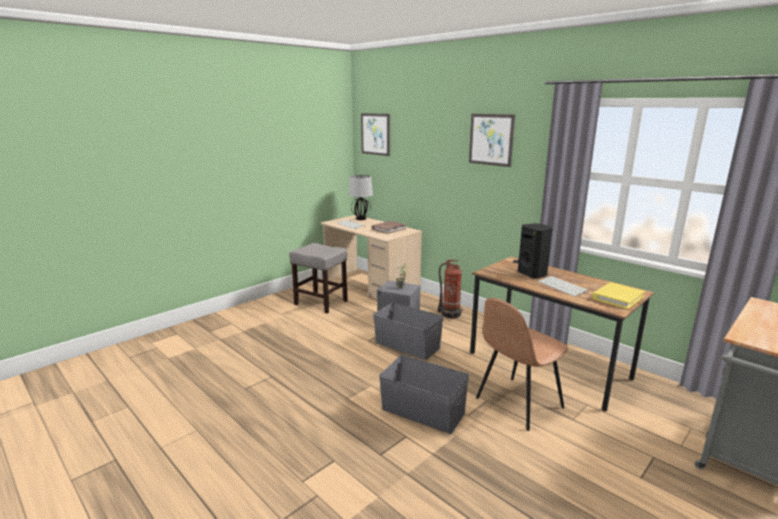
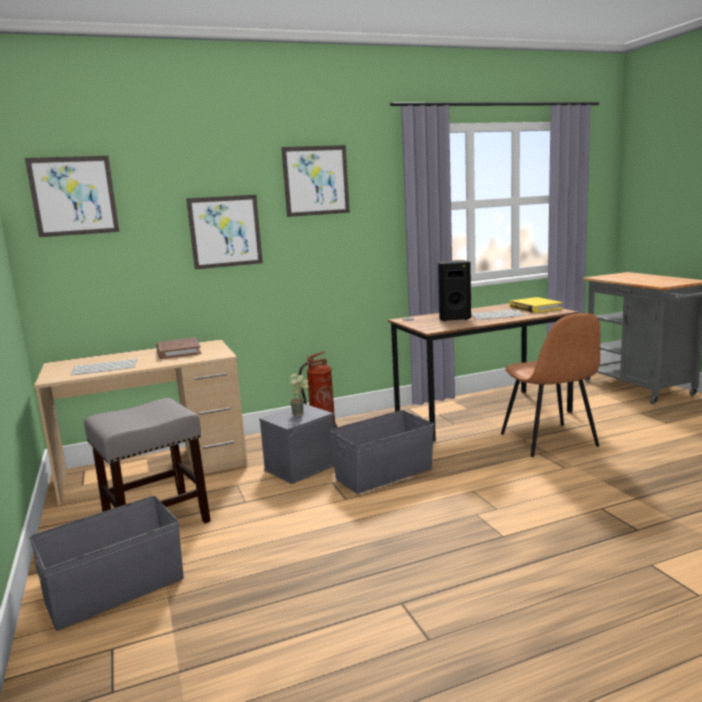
camera: 65 degrees left, 5 degrees down
(361, 219) = (82, 361): table lamp -> none
(423, 411) = (552, 490): grey storage box -> grey storage box (116, 589)
(434, 165) = (225, 231): none -> picture

